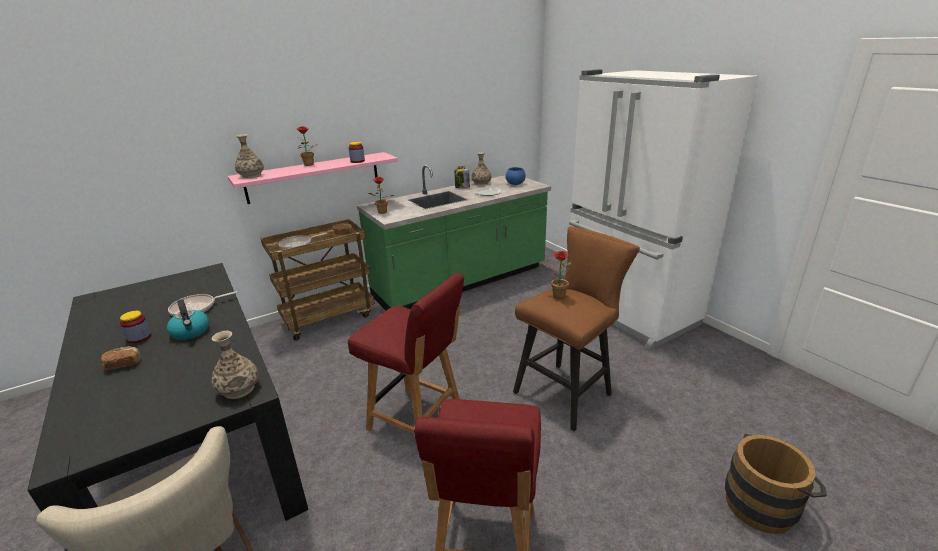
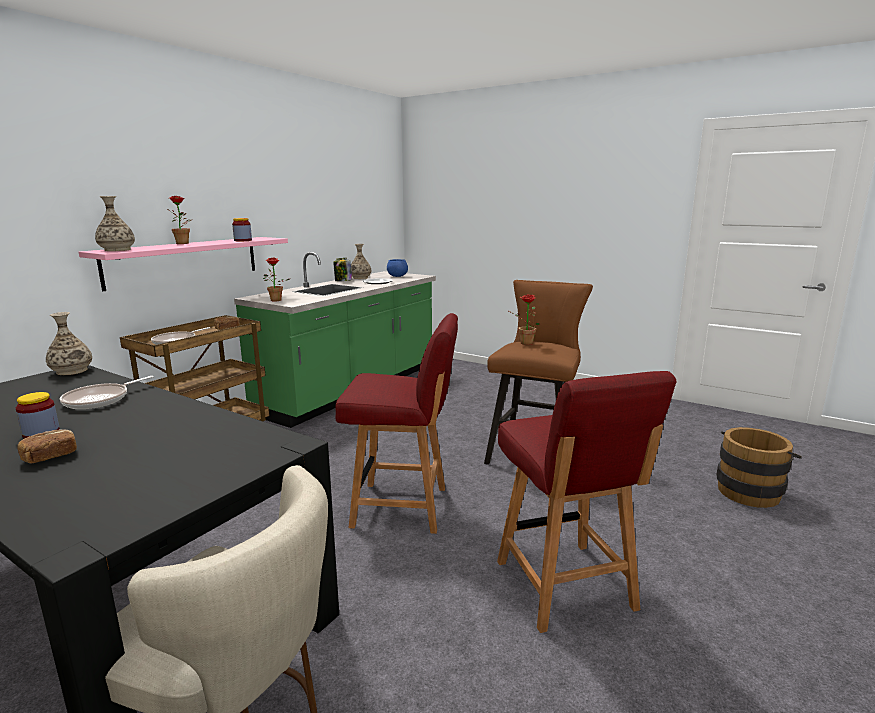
camera: 25 degrees left, 10 degrees down
(191, 332) = (123, 417): kettle -> none
(238, 389) = (266, 445): vase -> vase (71, 371)
(628, 312) = (538, 389): white fridge -> none

